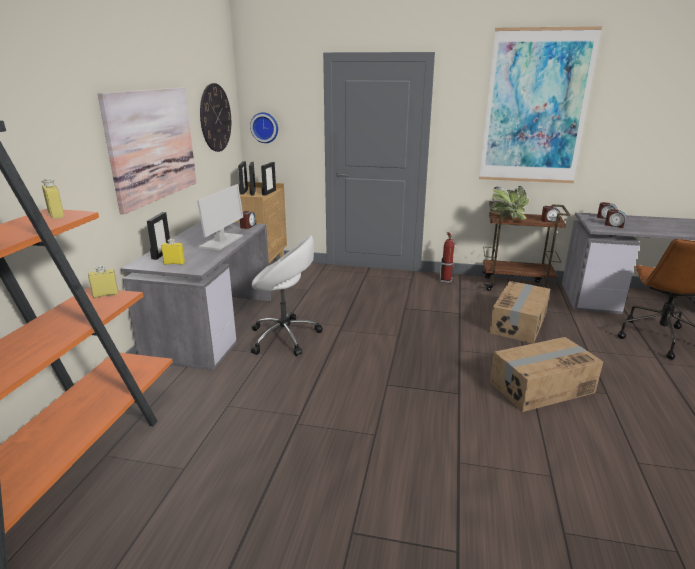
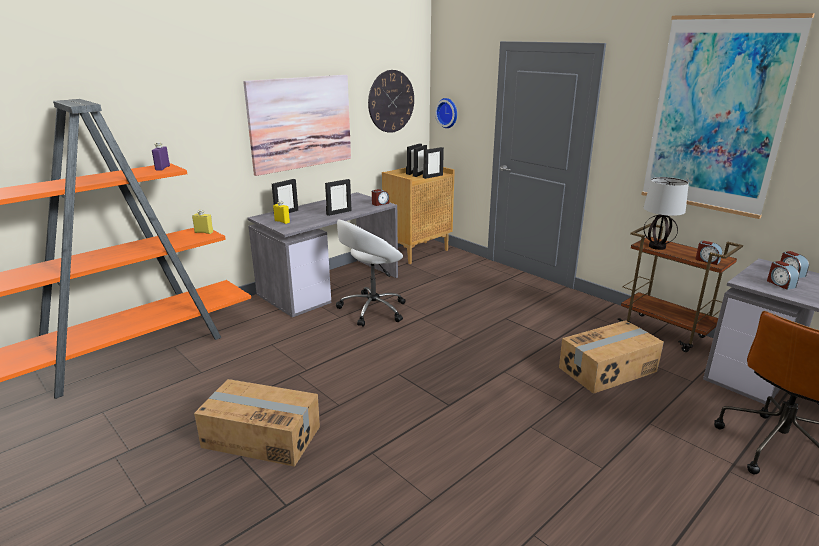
camera: 35 degrees right, 0 degrees up
(56, 215) = (162, 168): yellow bottle -> purple bottle
(221, 242) = (339, 212): monitor -> picture frame
(286, 337) = (371, 310): white office chair -> white office chair turned 90 degrees clockwise
(446, 280) = (588, 305): fire extinguisher -> none
(507, 218) = (656, 247): potted plant -> table lamp
(541, 387) = (537, 432): cardboard box -> cardboard box (262, 436)

